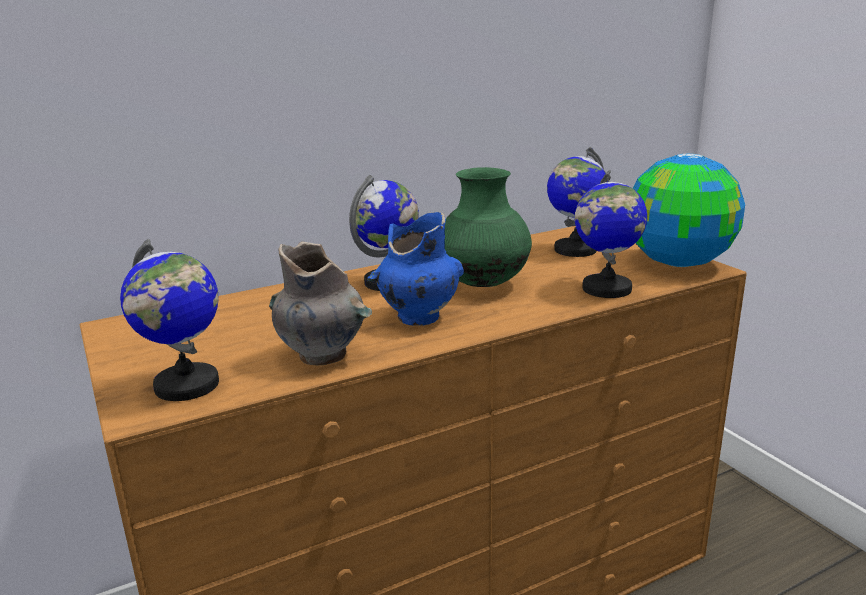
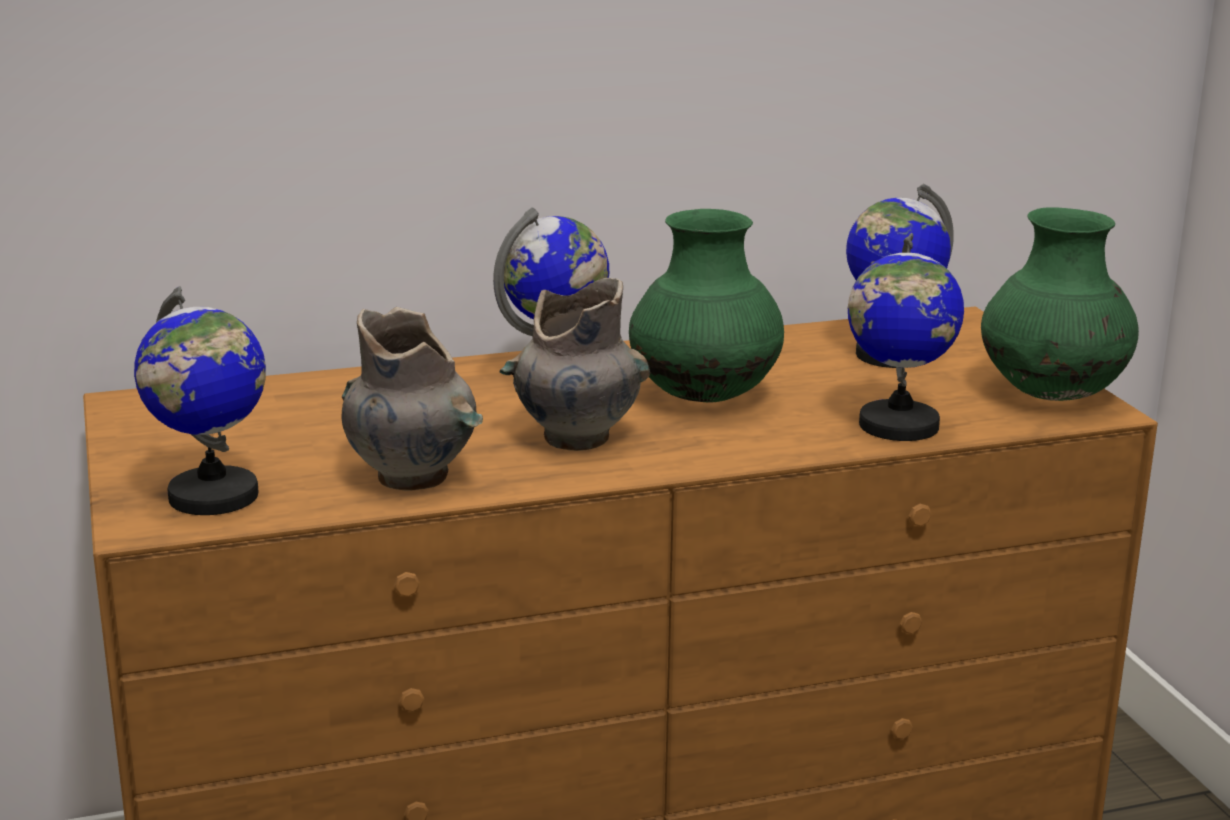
camera: 10 degrees right, 0 degrees up
(417, 318) = (575, 438): blue vase -> grey vase
(679, 263) = (1052, 396): globe -> green vase

